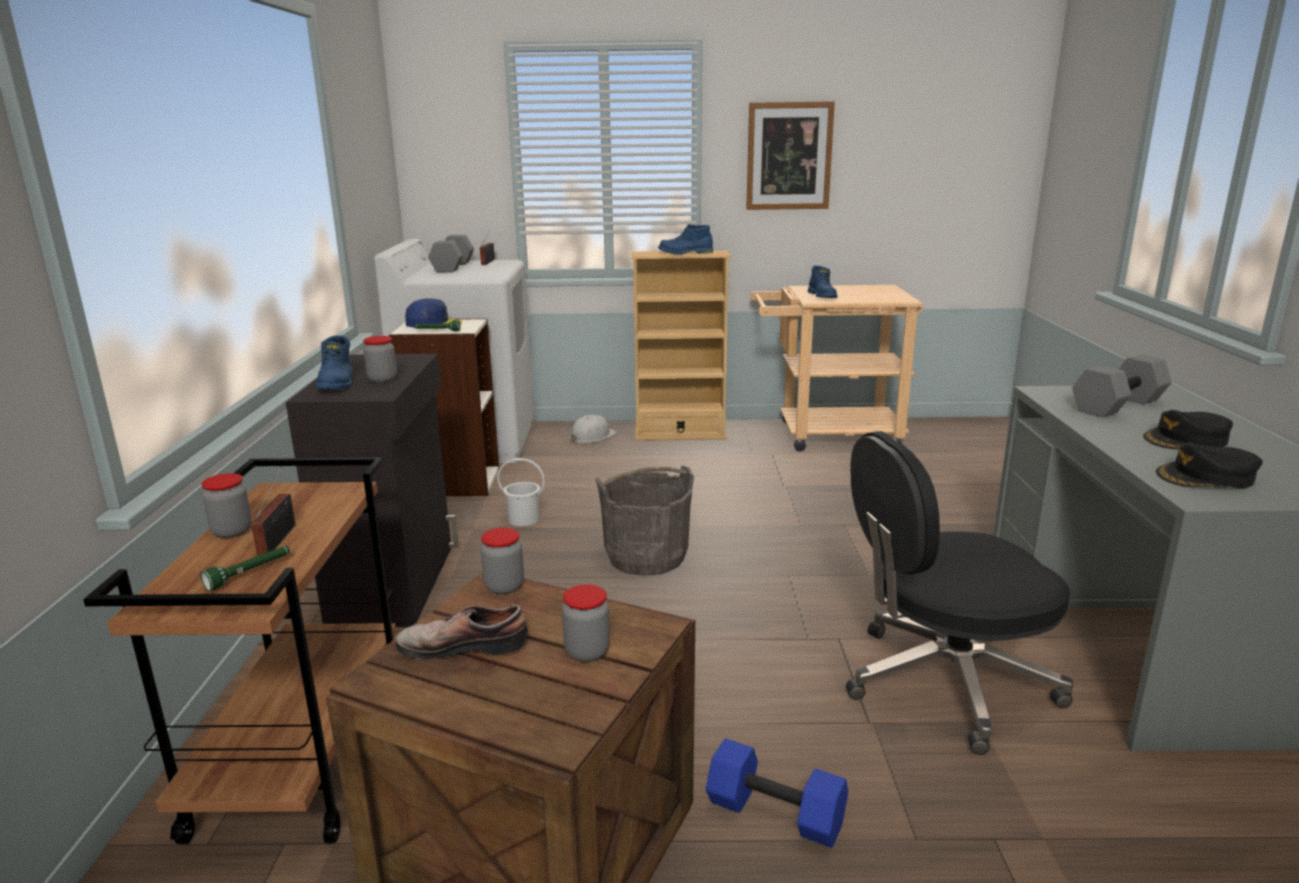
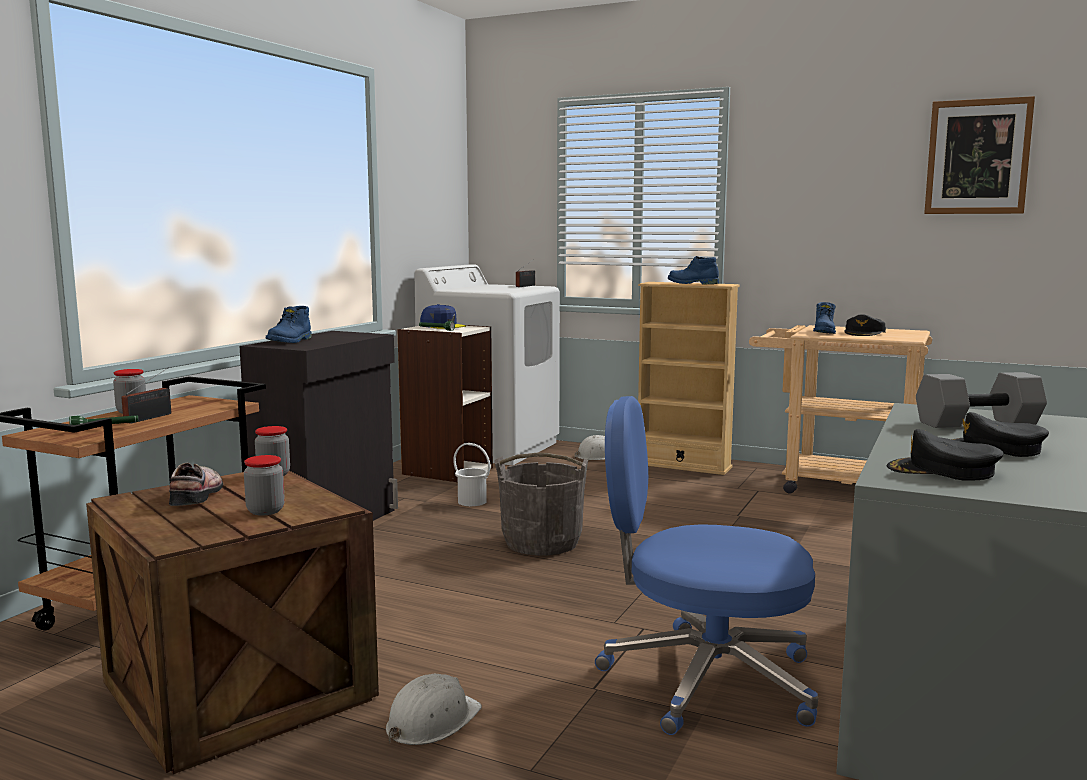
camera: 25 degrees right, 10 degrees down
(382, 379) = (323, 341): jar -> none
(453, 267) = (490, 287): grey dumbbell -> none
(464, 644) = (198, 494): shoe -> shoe turned 60 degrees clockwise
(773, 814) = (431, 721): blue dumbbell -> white hard hat
(789, 156) = (813, 195): picture -> picture (977, 157)
(855, 294) = (864, 333): none -> black cap
(944, 682) = (704, 679): black office chair -> blue office chair

